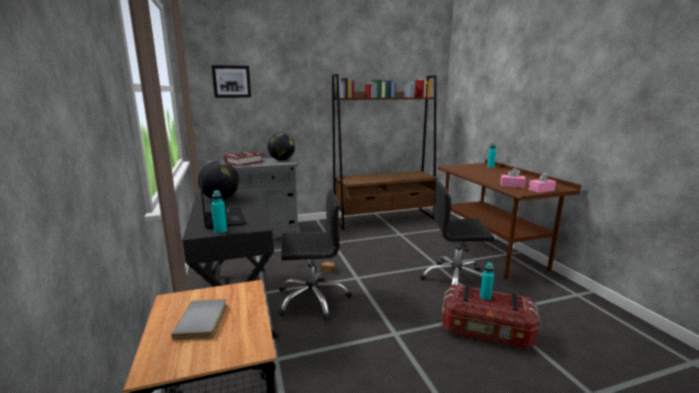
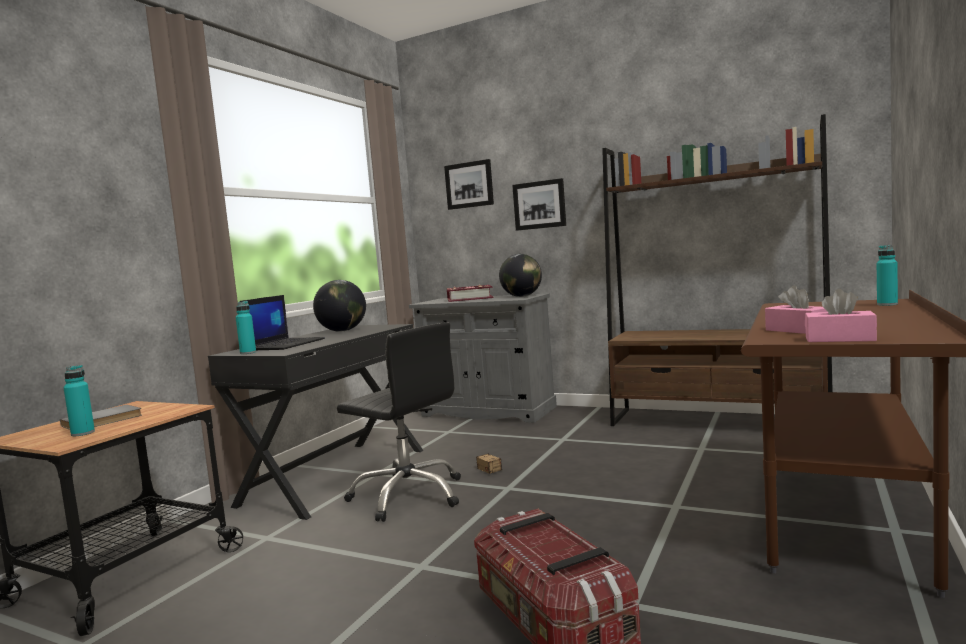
camera: 45 degrees right, 10 degrees down
(284, 101) = (539, 205): none -> picture
(455, 280) = (663, 536): black office chair -> none
(485, 297) = (550, 541): turquoise bottle -> turquoise bottle (83, 433)

